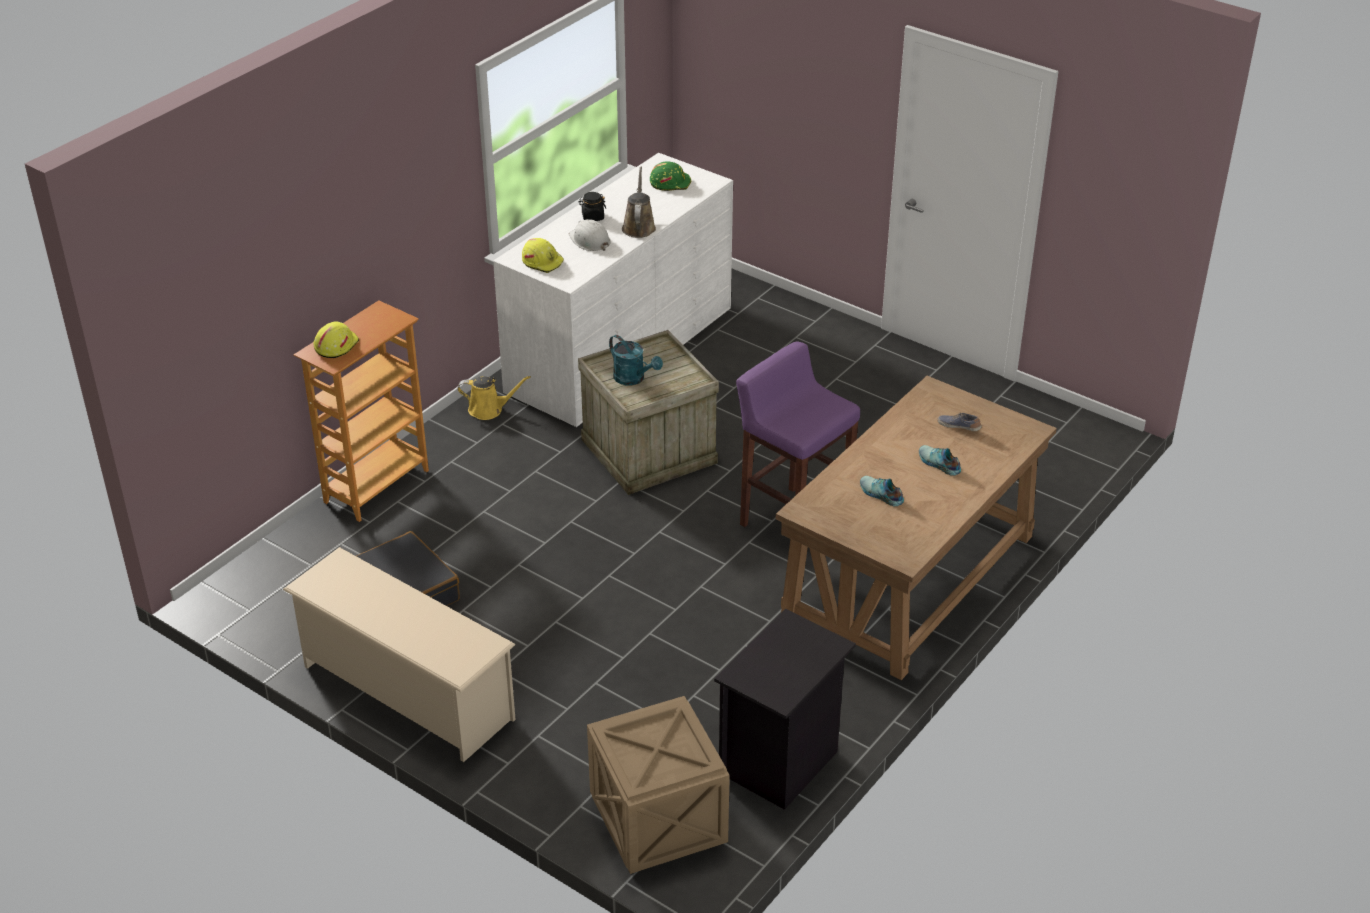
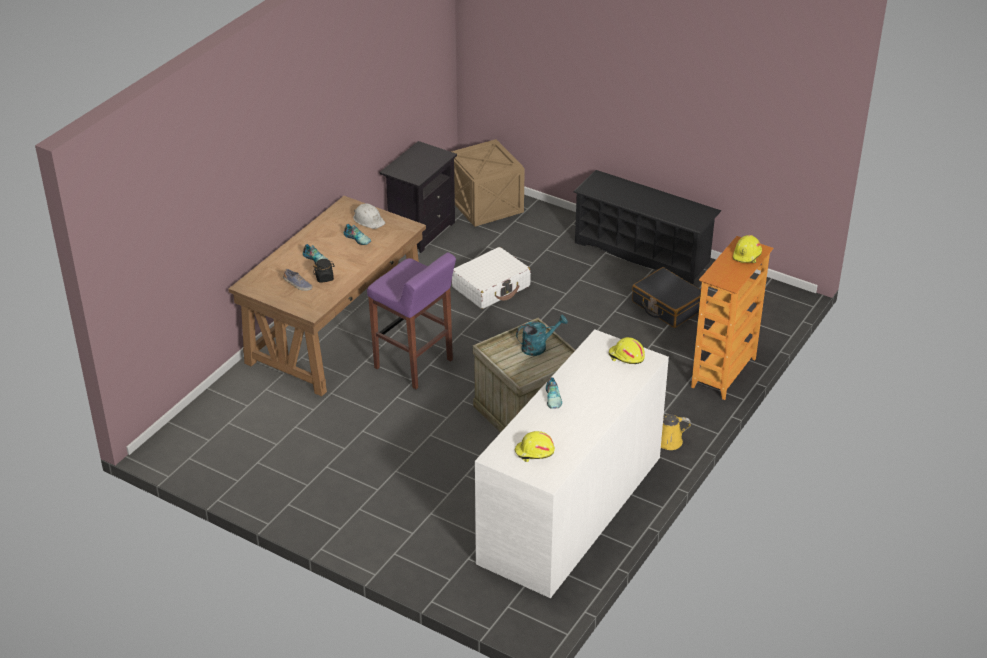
camera: 175 degrees right, 0 degrees up
(407, 692) = (643, 252): beige shoe rack -> black shoe rack
(590, 240) = (593, 380): white hard hat -> white hard hat (368, 220)
(592, 217) = (597, 406): black jar -> black jar (324, 278)
(633, 379) = (538, 347): turquoise watering can -> turquoise watering can turned 120 degrees clockwise
(638, 226) = (553, 398): brown watering can -> shoe
(670, 183) = (534, 452): green hard hat -> yellow hard hat
(670, 640) = (491, 287): none -> white suitcase

